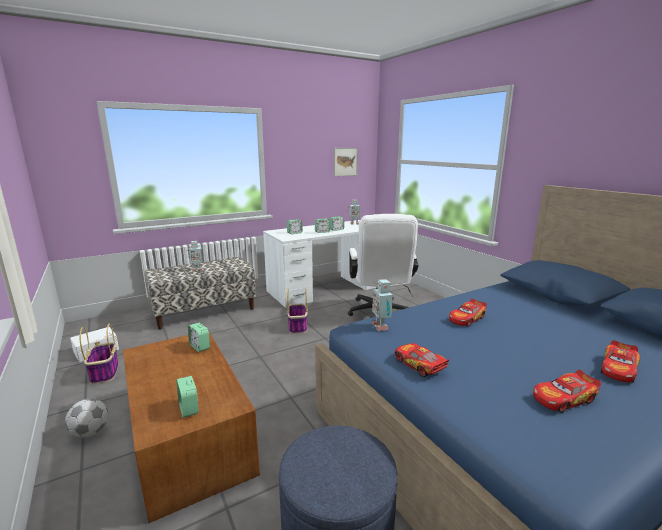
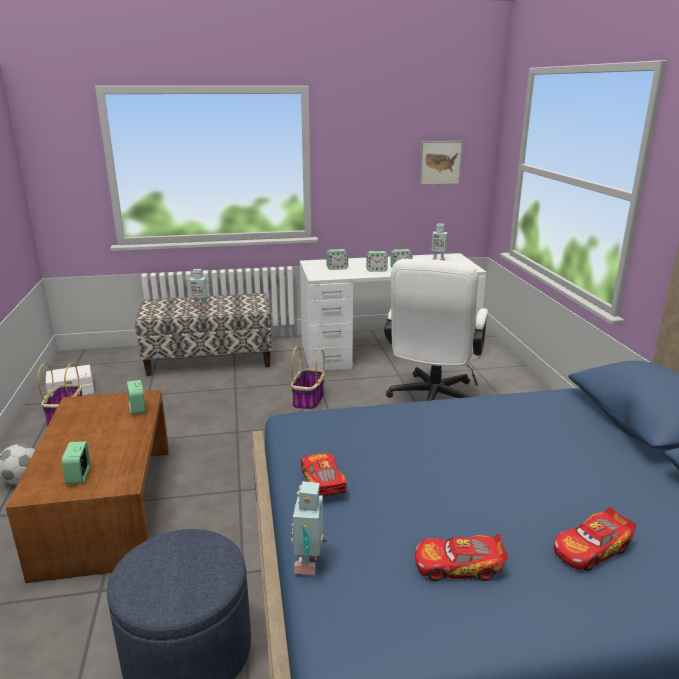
camera: 20 degrees right, 5 degrees up
(381, 326) = (328, 423): toy robot -> toy robot (310, 562)
(467, 319) = (455, 434): toy car -> none

